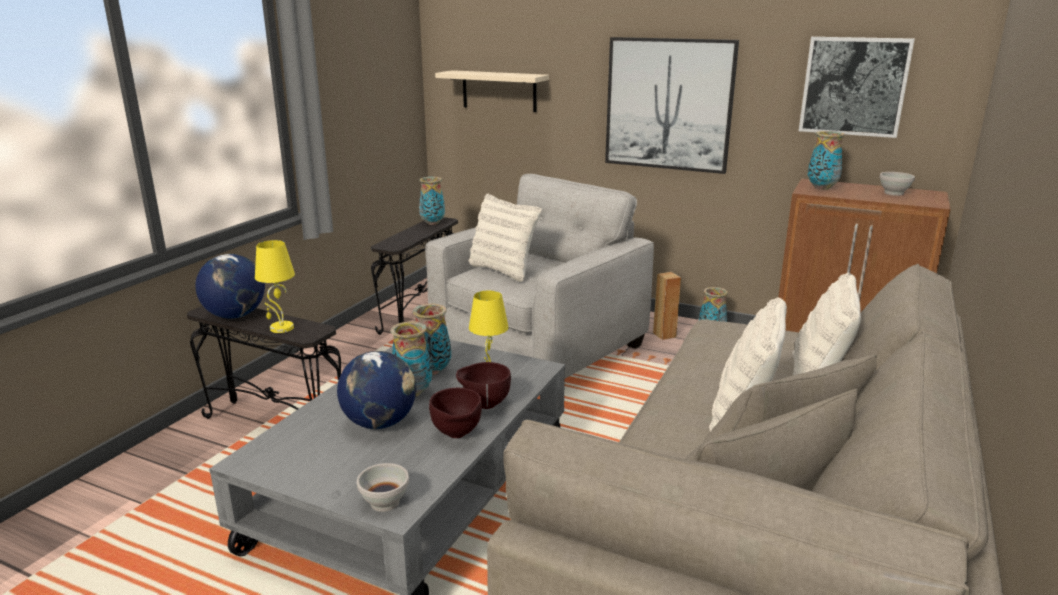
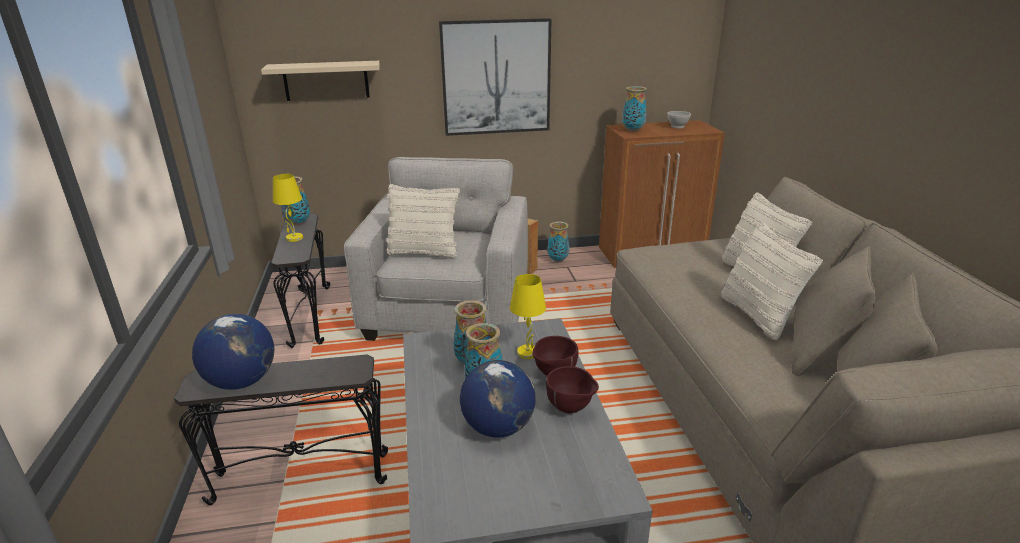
camera: 35 degrees left, 5 degrees up
(281, 328) = (317, 376): yellow table lamp -> yellow table lamp (294, 238)
(384, 502) = (602, 492): white bowl -> none
(854, 86) = (636, 50): picture -> none

